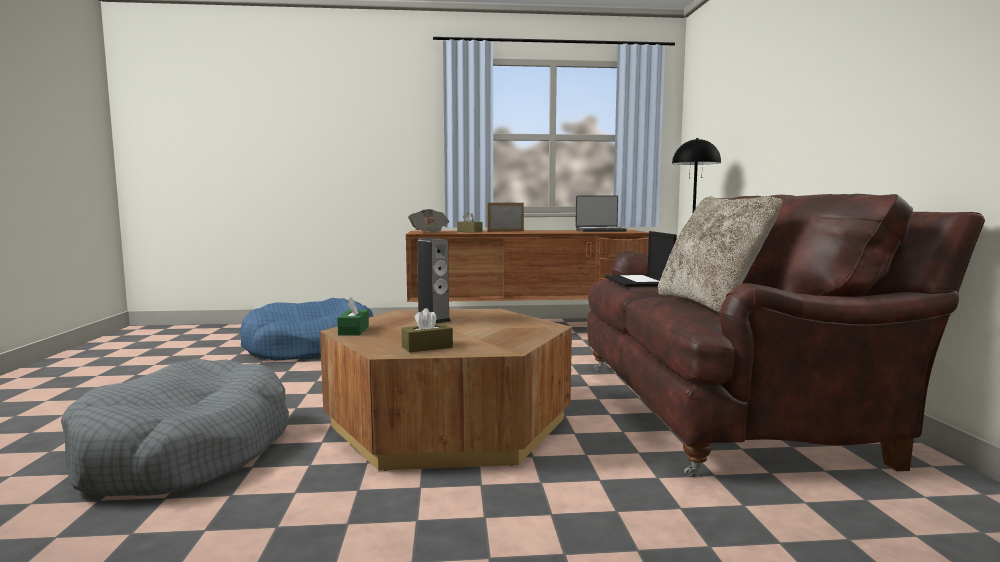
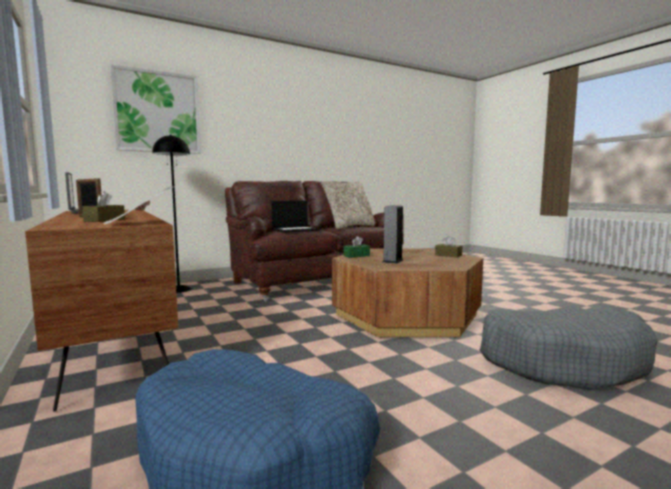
camera: 115 degrees left, 0 degrees up
(353, 331) = (450, 266): green tissue box -> green tissue box (356, 256)
(734, 104) = (157, 112): none -> picture

